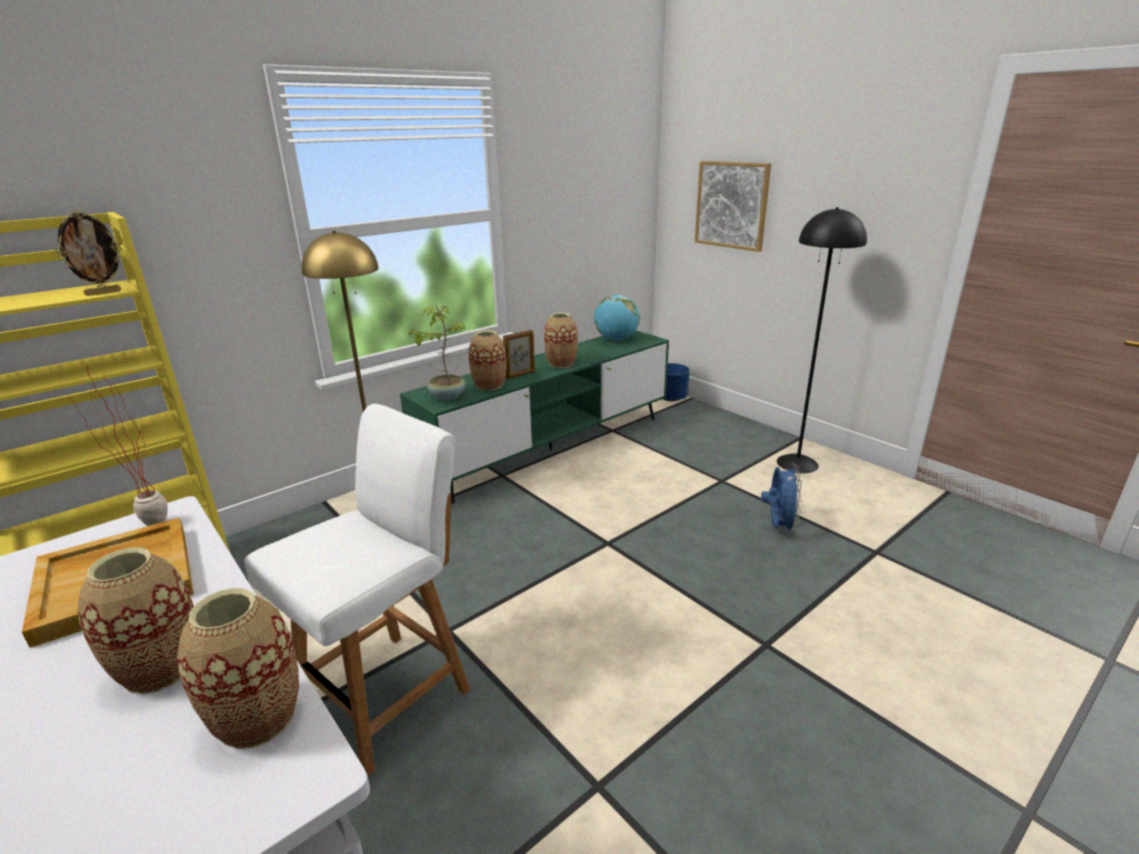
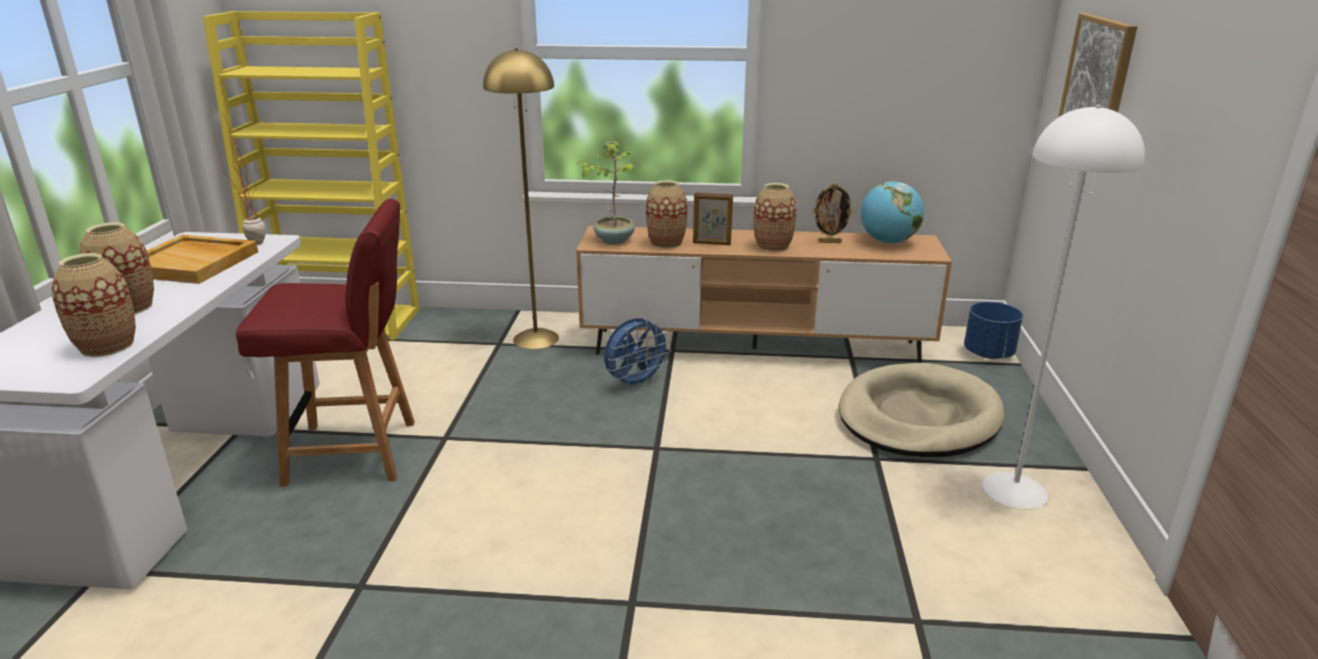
camera: 45 degrees right, 0 degrees up
(103, 293) = (343, 74): picture frame -> picture frame (829, 242)
(388, 695) = (355, 452): white chair -> red chair
(551, 449) = (754, 348): green tv stand -> brown tv stand
(700, 448) = (918, 417): none -> beige dog bed
(778, 527) = (849, 530): blue fan -> blue fan (636, 383)
(797, 463) = (1015, 490): black floor lamp -> white floor lamp

